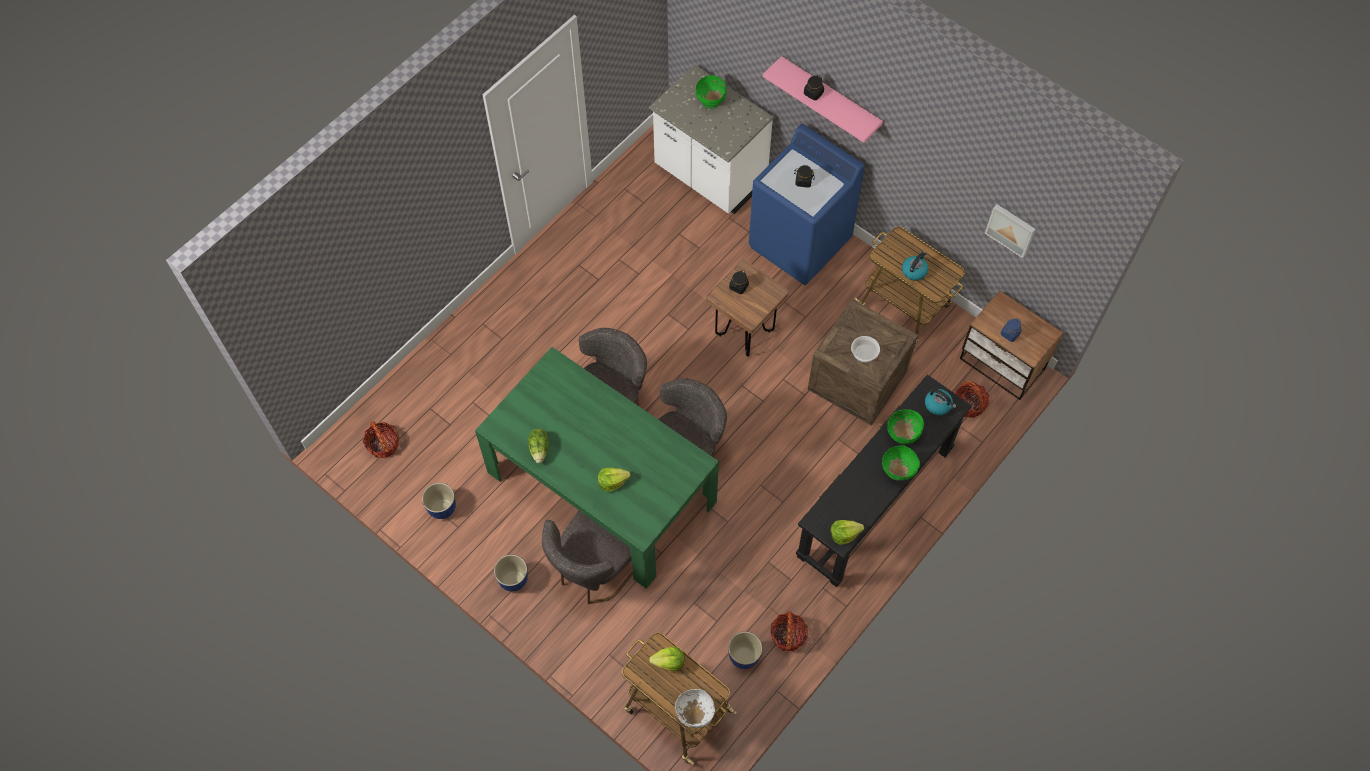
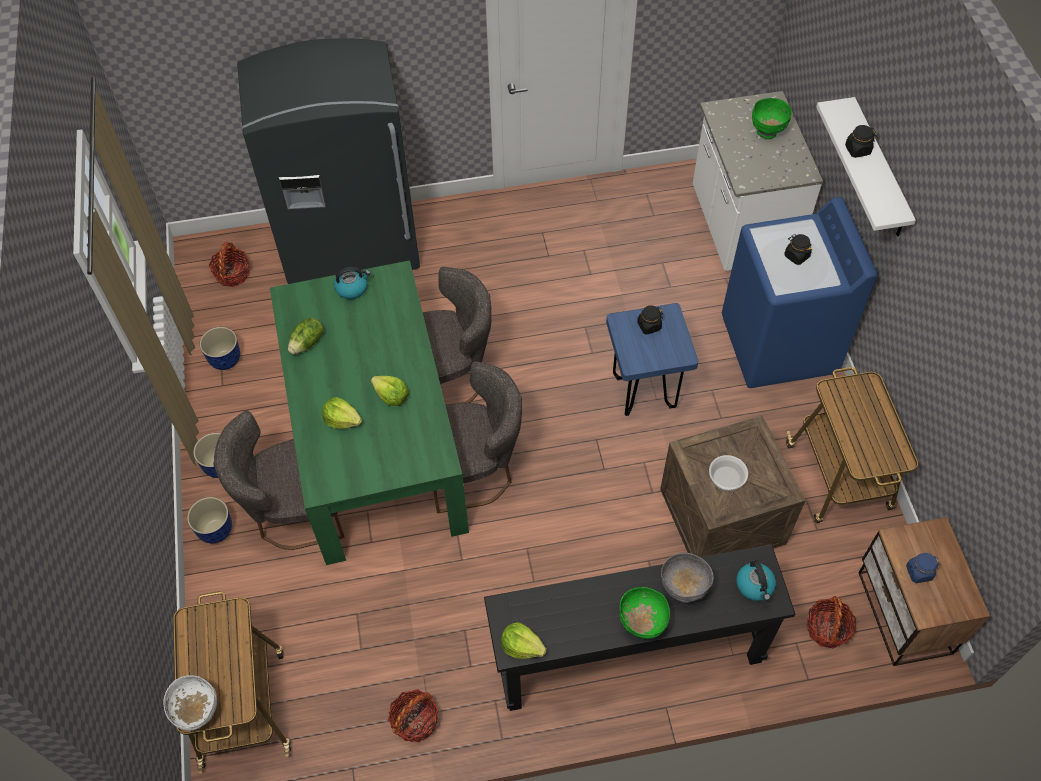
camera: 40 degrees right, 5 degrees down
(453, 367) = (351, 248): none -> grey fridge
(669, 662) = (227, 637): lettuce -> lettuce (391, 396)
(743, 657) = (352, 706): planter -> planter (215, 530)
(744, 333) = (643, 393): brown stool -> blue stool
(830, 97) = (879, 170): pink shelf -> white shelf
(902, 435) = (683, 589): green bowl -> grey bowl
(914, 270) = (855, 429): kettle -> kettle (352, 288)
(1011, 229) = (990, 436): picture -> none

